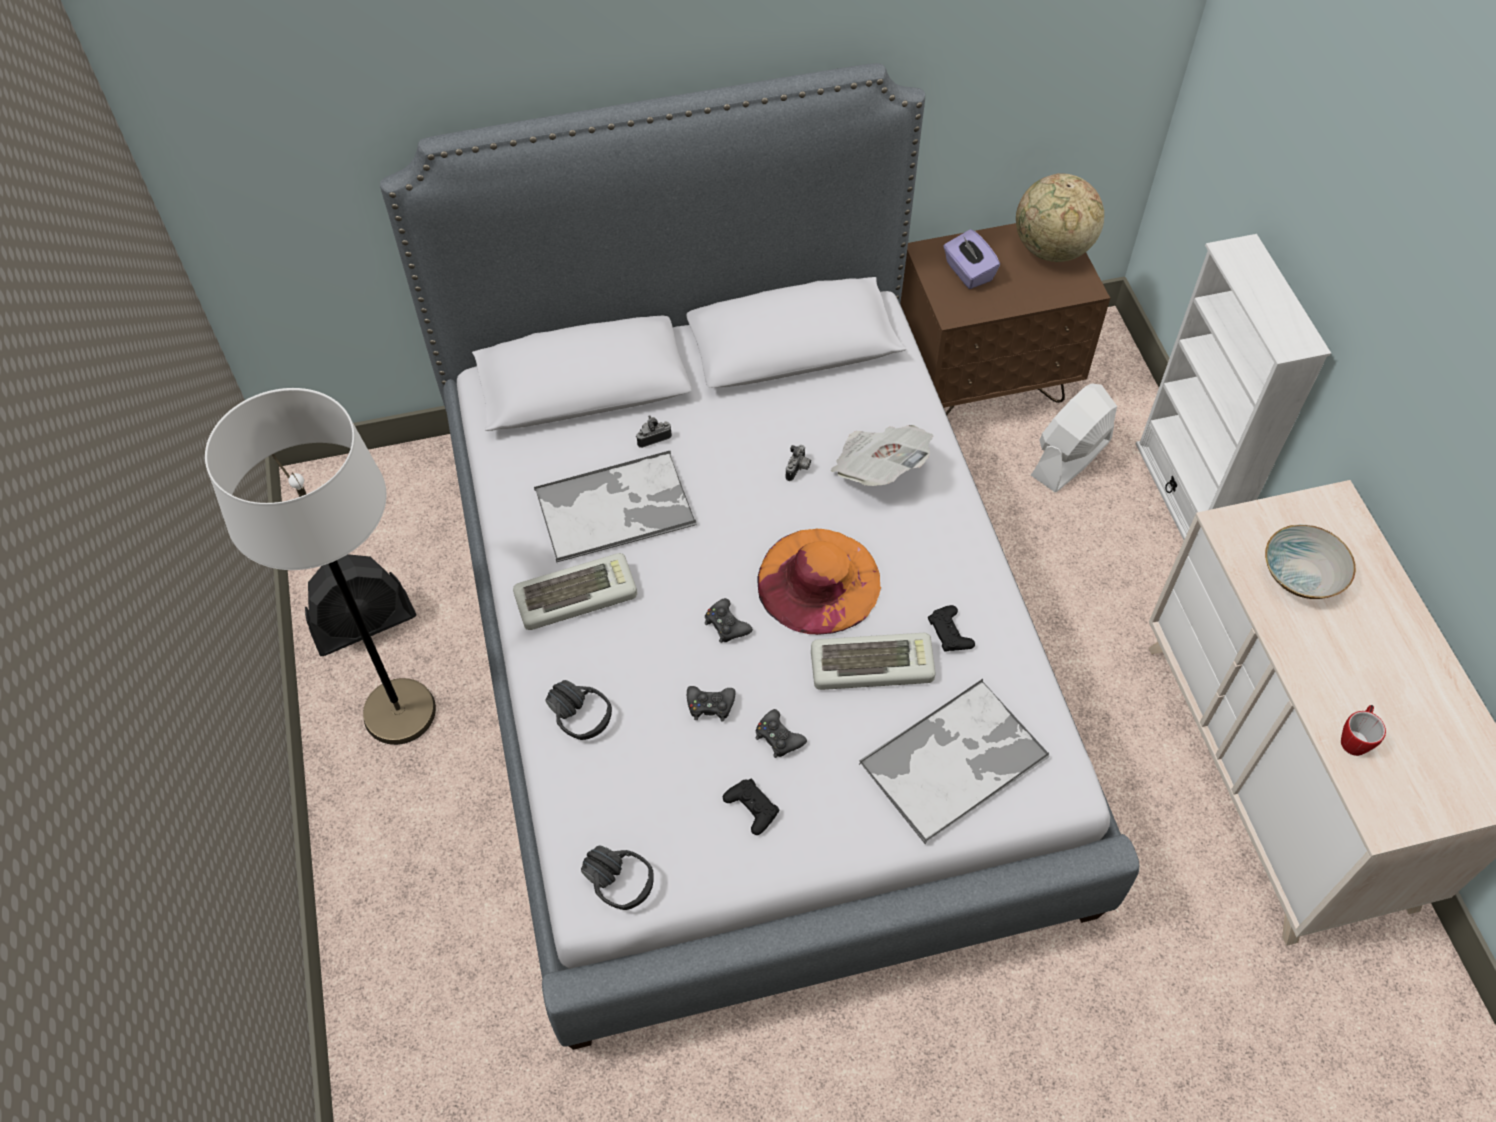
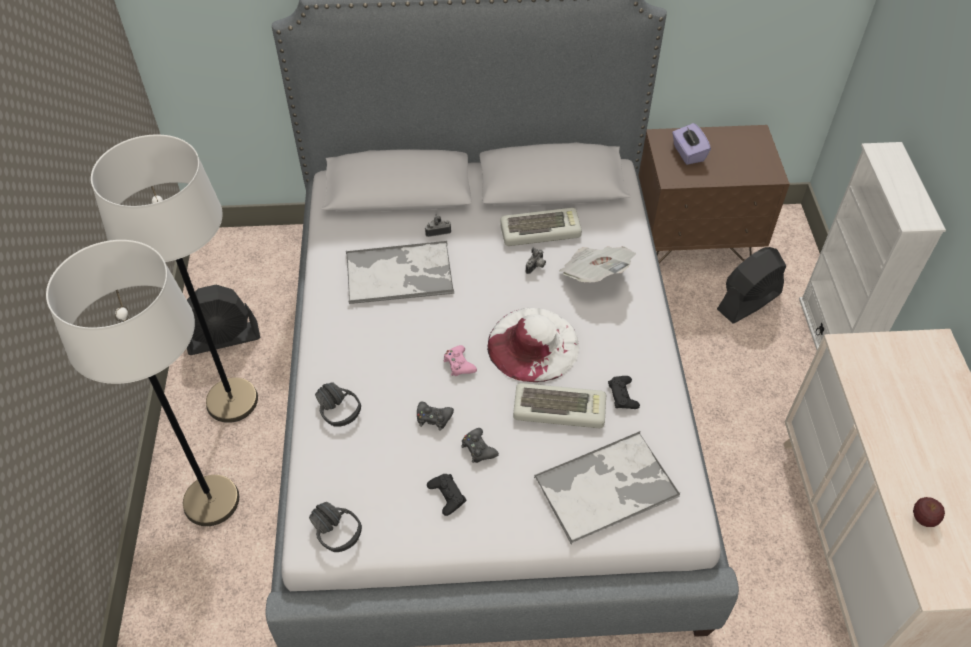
camera: 10 degrees right, 5 degrees down
(407, 858) = (211, 501): none -> white floor lamp
(576, 594) = (357, 327): keyboard -> keyboard (541, 230)
(726, 625) = (459, 364): black game controller -> pink game controller
(818, 581) = (533, 344): orange hat -> white hat
(1052, 250) = (752, 146): globe -> none
(1070, 458) = (748, 301): white fan -> black fan
(1301, 574) = (899, 390): bowl -> none
(1355, 738) = (923, 519): mug -> apple

